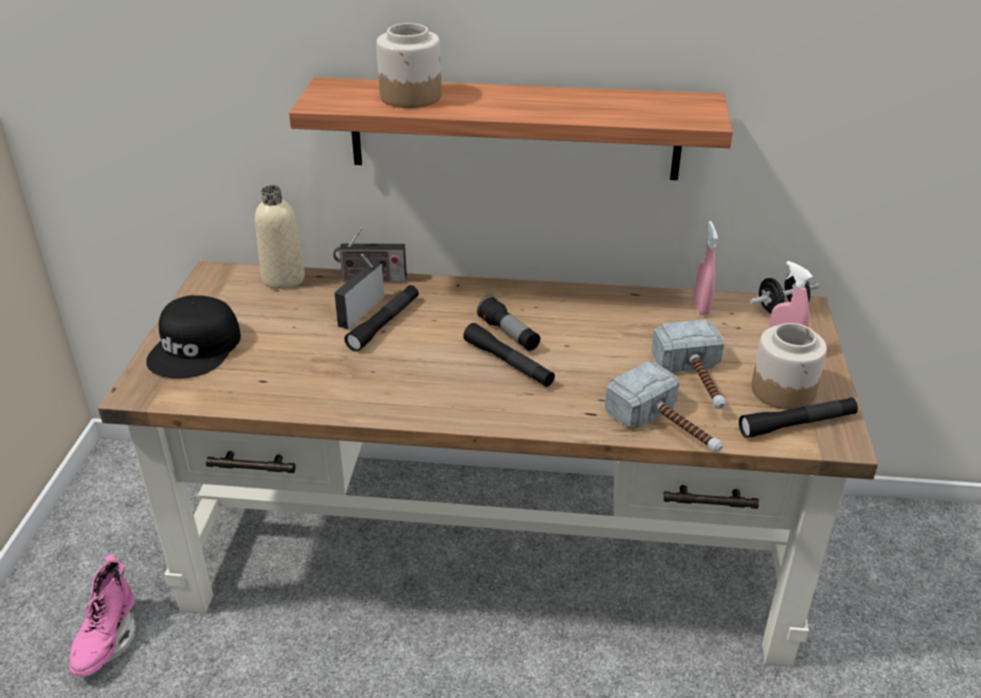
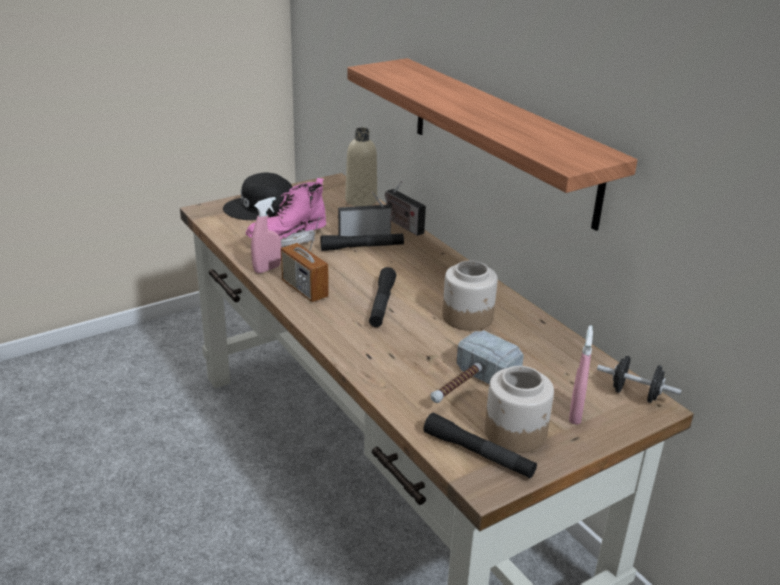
camera: 50 degrees right, 5 degrees down
(107, 642) = (165, 368): pink boot -> pink boot (287, 239)
(411, 96) = (426, 83): jar -> jar (468, 317)
(421, 397) = (304, 289): none -> radio
(508, 334) = (414, 292): flashlight -> none
(668, 429) = (392, 394): hammer -> none
(701, 307) = (573, 355): pink spray bottle -> pink spray bottle (267, 269)

